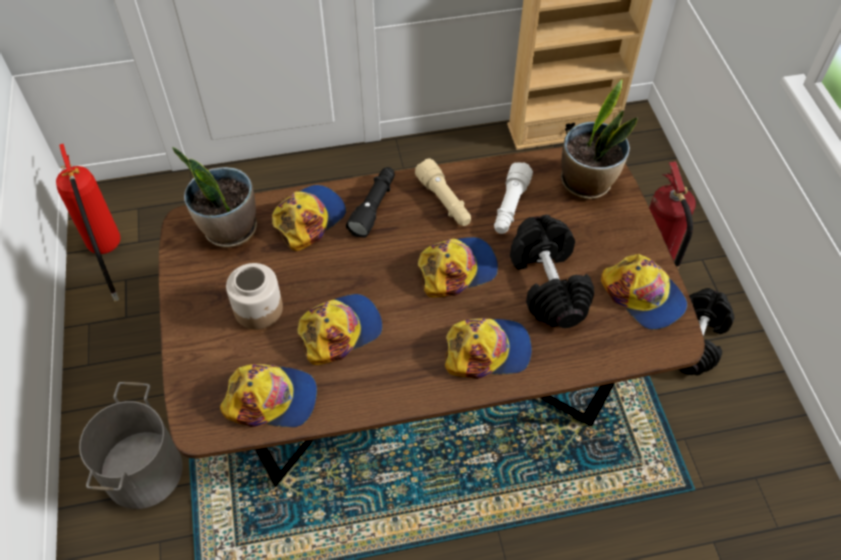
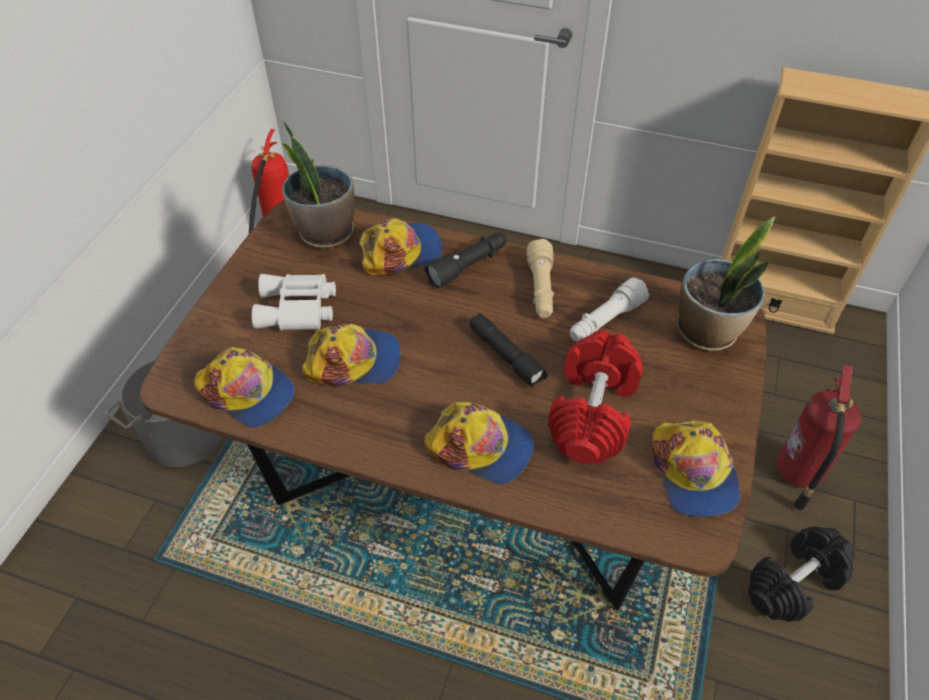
camera: 30 degrees right, 5 degrees down
(259, 309) = (298, 310): jar -> white binoculars
(457, 269) = (507, 356): cap -> black flashlight
(547, 284) = (592, 411): black dumbbell -> red dumbbell

